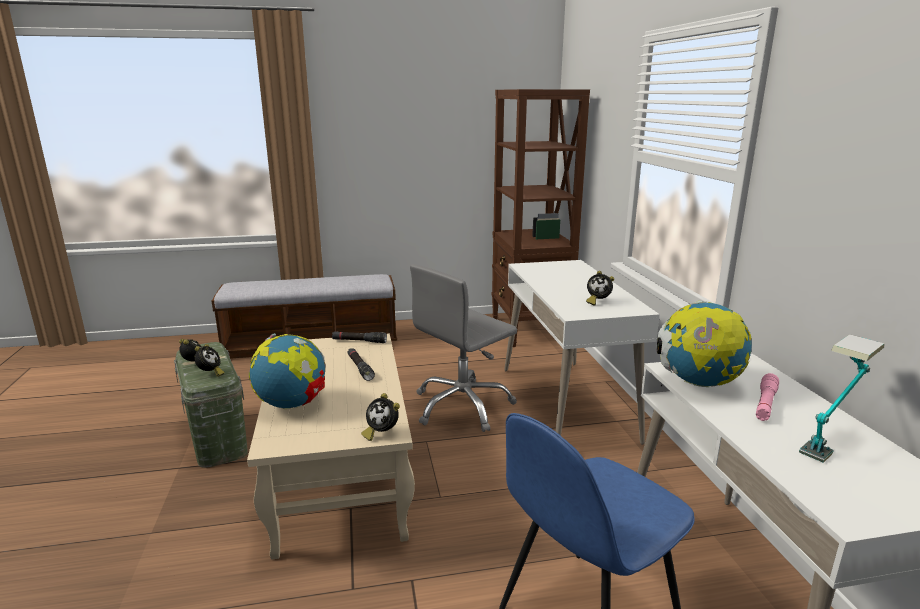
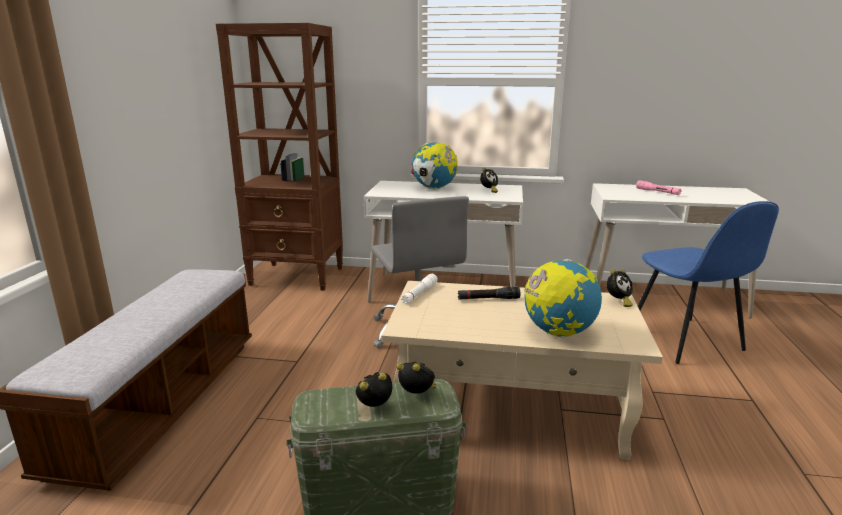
camera: 70 degrees left, 0 degrees up
(359, 341) = (419, 294): black flashlight -> white flashlight
(698, 383) = (632, 196): globe -> globe (434, 189)
(830, 439) = (693, 191): table lamp -> none

